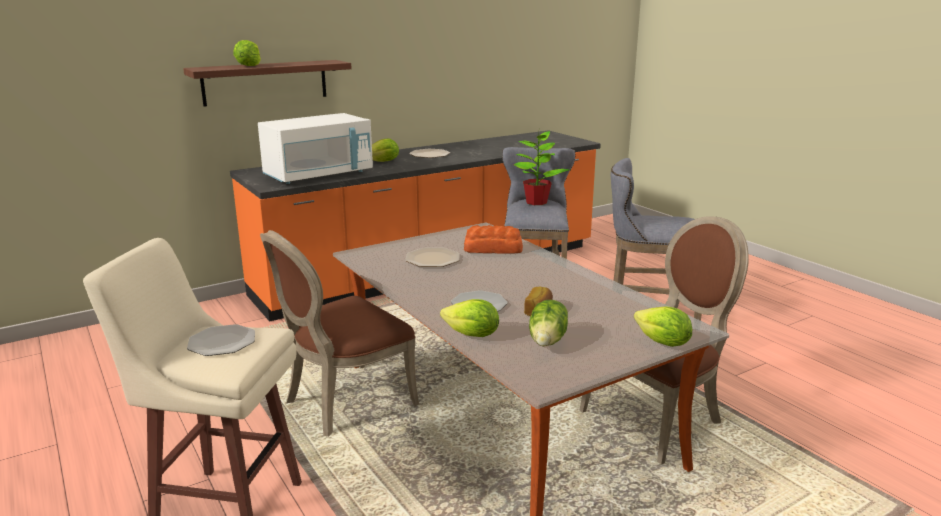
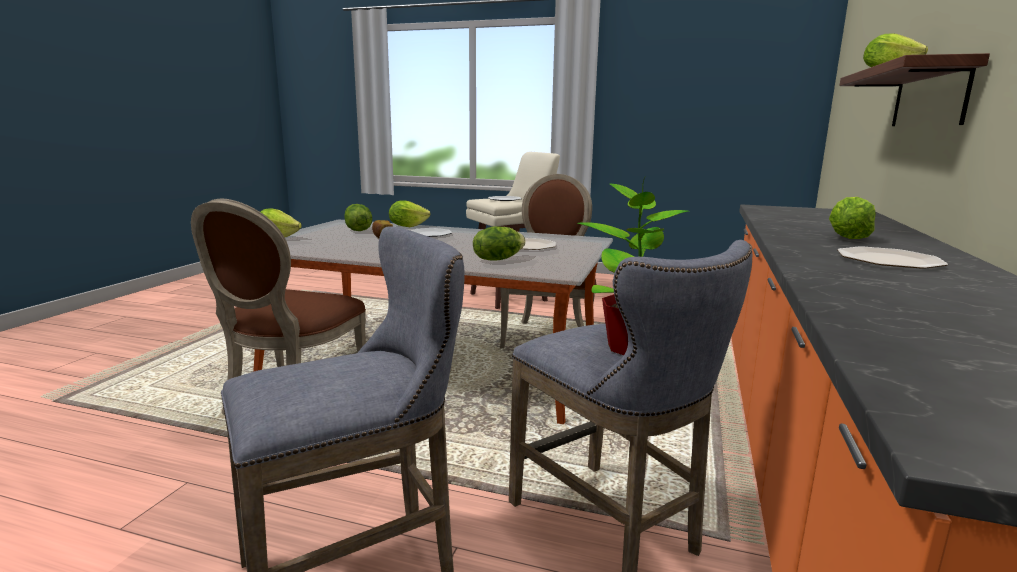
camera: 140 degrees right, 5 degrees down
(319, 175) = (789, 217): white microwave -> none
(493, 249) = (498, 259): bread -> lettuce

